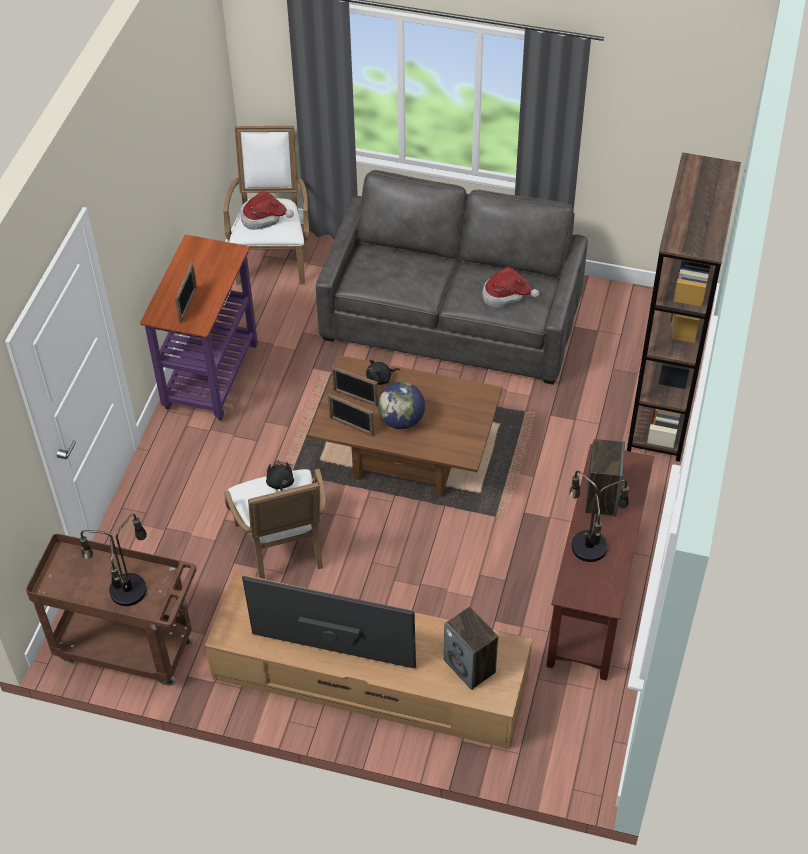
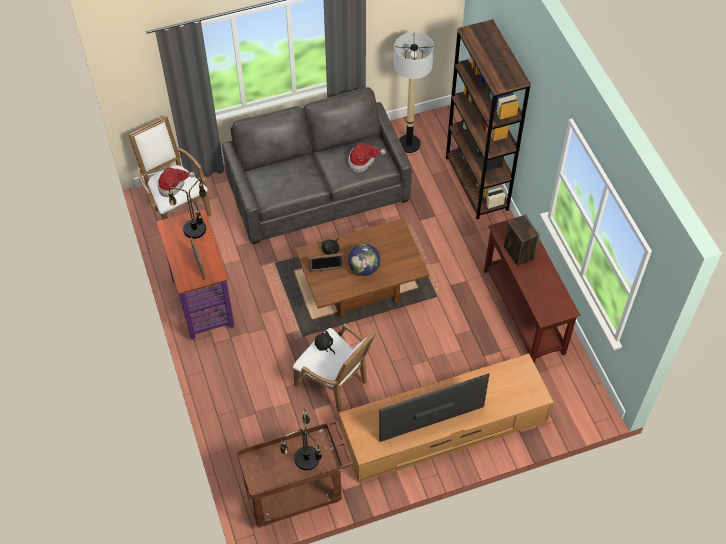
camera: 35 degrees left, 5 degrees up
(351, 426) = (338, 288): picture frame -> none
(470, 666) = (510, 388): speaker -> none
(590, 547) = (534, 284): table lamp -> table lamp (195, 229)
(613, 318) = (409, 144): none -> floor lamp

